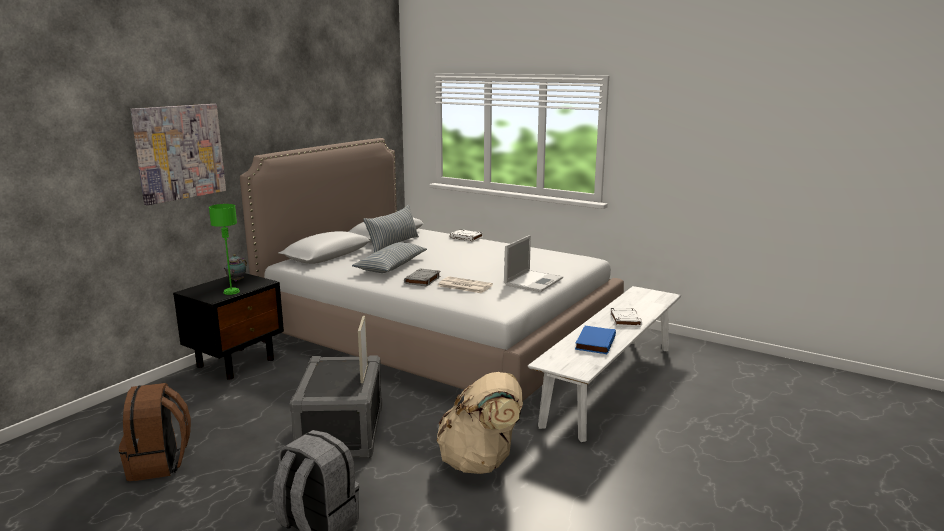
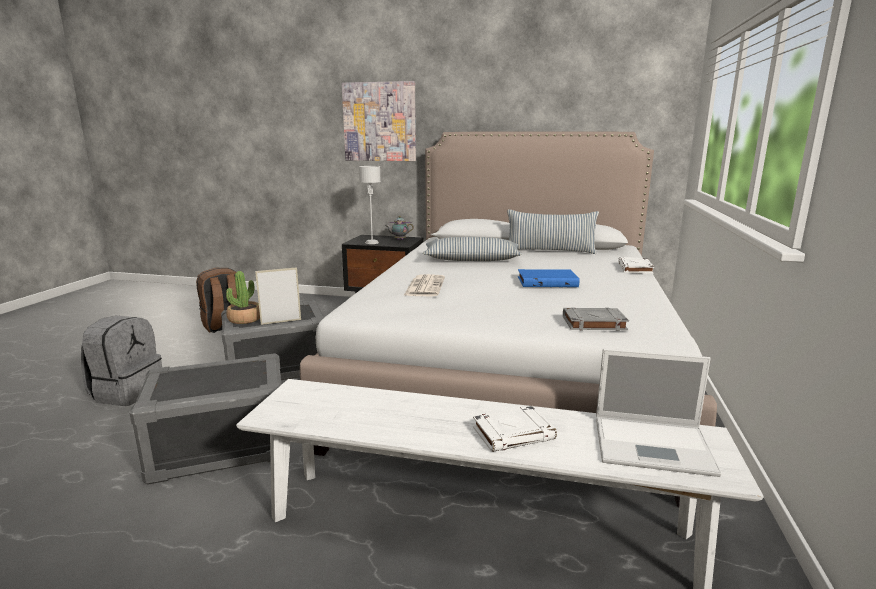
camera: 70 degrees right, 0 degrees up
(231, 292) = (372, 243): green table lamp -> grey table lamp
(337, 390) = (245, 319): none -> potted plant
(422, 280) = (433, 273): grey book -> grey book (593, 323)
(481, 462) = (221, 447): beige backpack -> grey storage box
(534, 281) = (487, 314): laptop -> laptop (654, 445)
(594, 342) = (387, 414): blue book -> blue book (547, 281)

